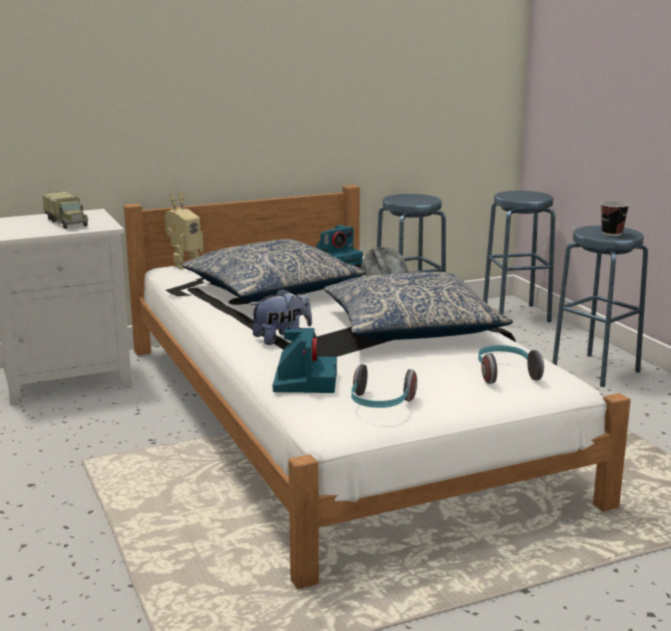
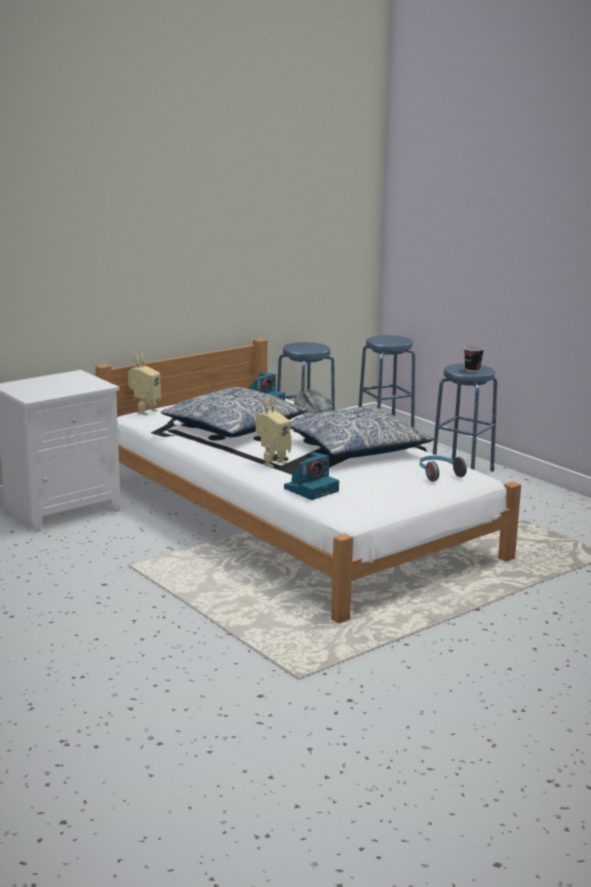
camera: 15 degrees left, 0 degrees up
(67, 222) = (67, 384): toy truck -> none
(282, 338) = (272, 462): plush toy -> toy robot
(304, 381) = (311, 489): camera -> camera turned 60 degrees clockwise
(380, 405) = (372, 500): headphones -> none

